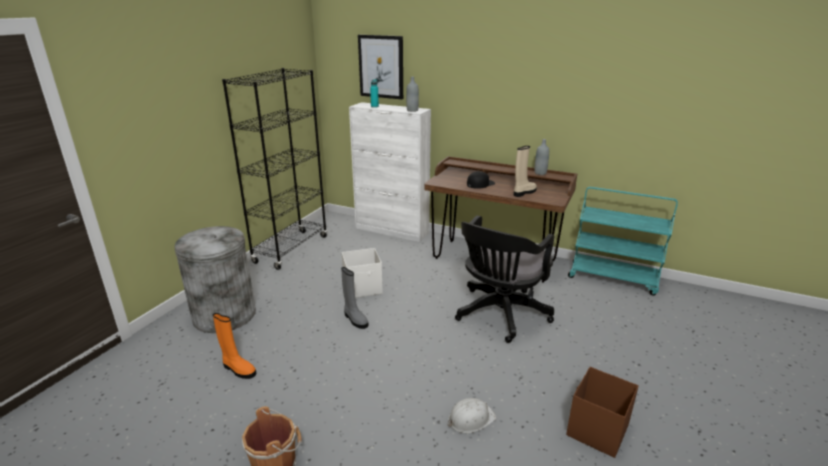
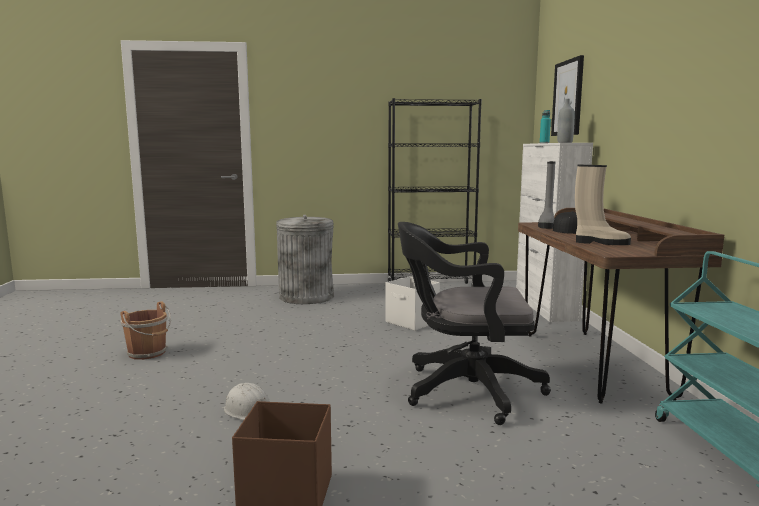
camera: 60 degrees right, 15 degrees down
(238, 369) = (245, 317): orange boot -> none
(355, 319) = (356, 331): grey boot -> grey boot (547, 225)
(540, 173) = (665, 228): grey bottle -> none

